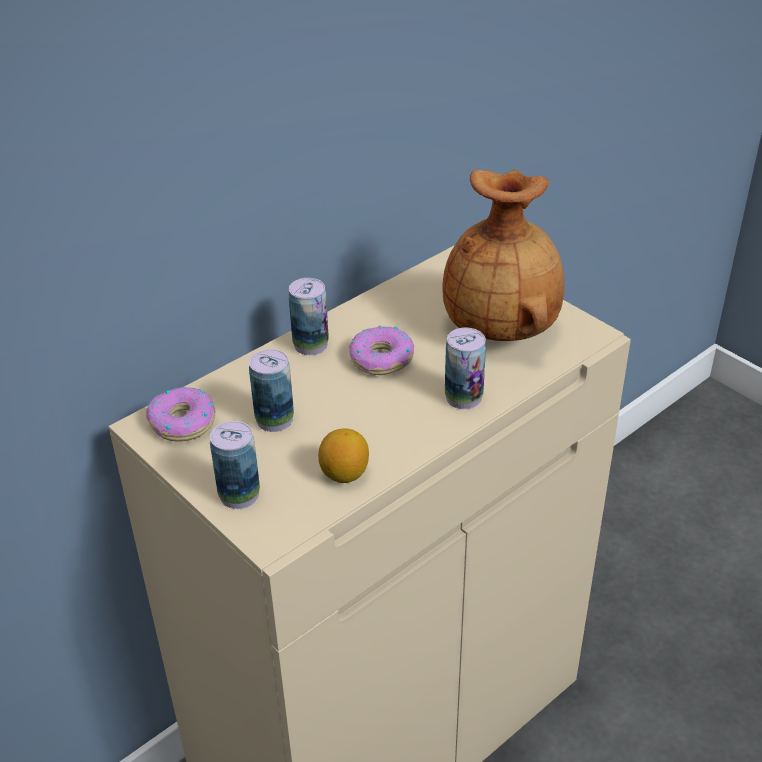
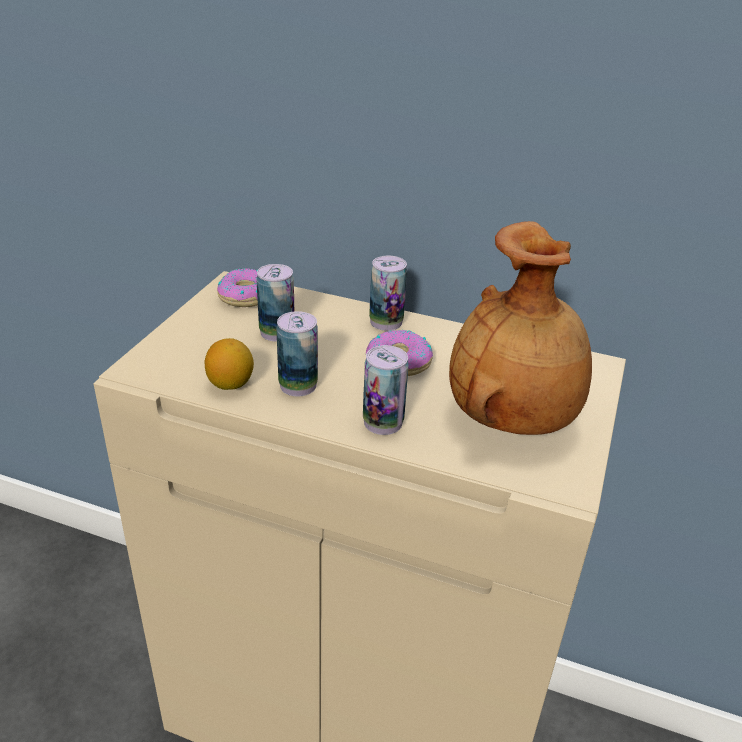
camera: 60 degrees right, 5 degrees down
(239, 495) = (177, 342): can -> can (298, 385)

